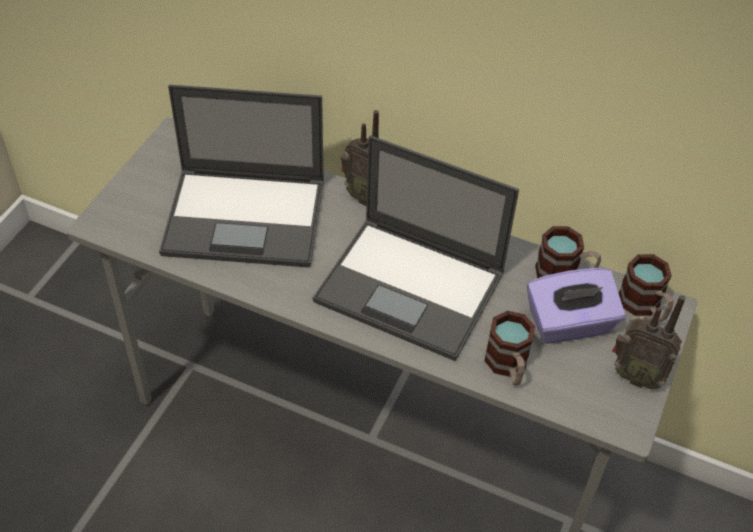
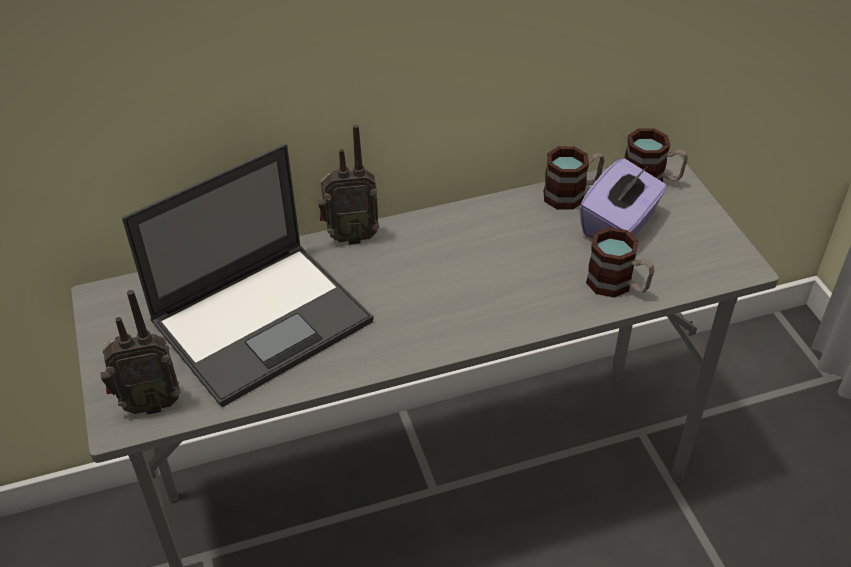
camera: 40 degrees left, 5 degrees down
(412, 287) = (475, 279): laptop -> none
(635, 375) = (704, 229): radio -> radio (149, 403)

